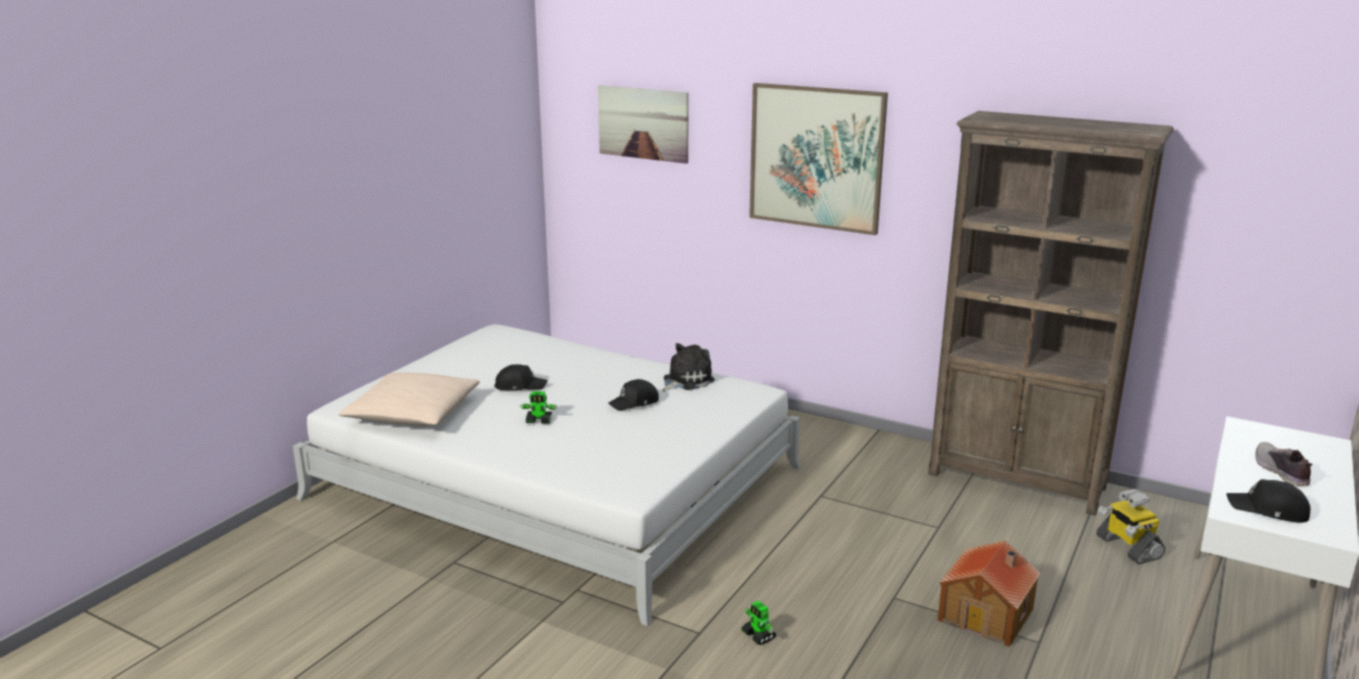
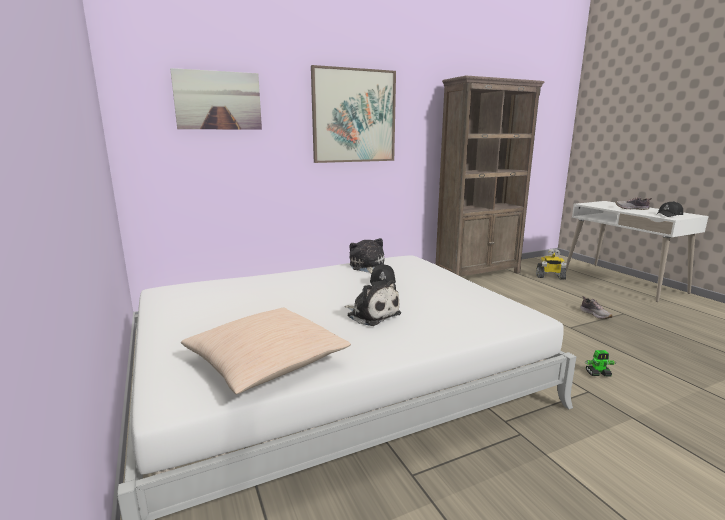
camera: 55 degrees left, 5 degrees down
(520, 385) = (292, 306): black cap -> none
(539, 421) = (372, 314): toy robot -> plush toy
(987, 614) = (595, 314): toy house -> shoe

